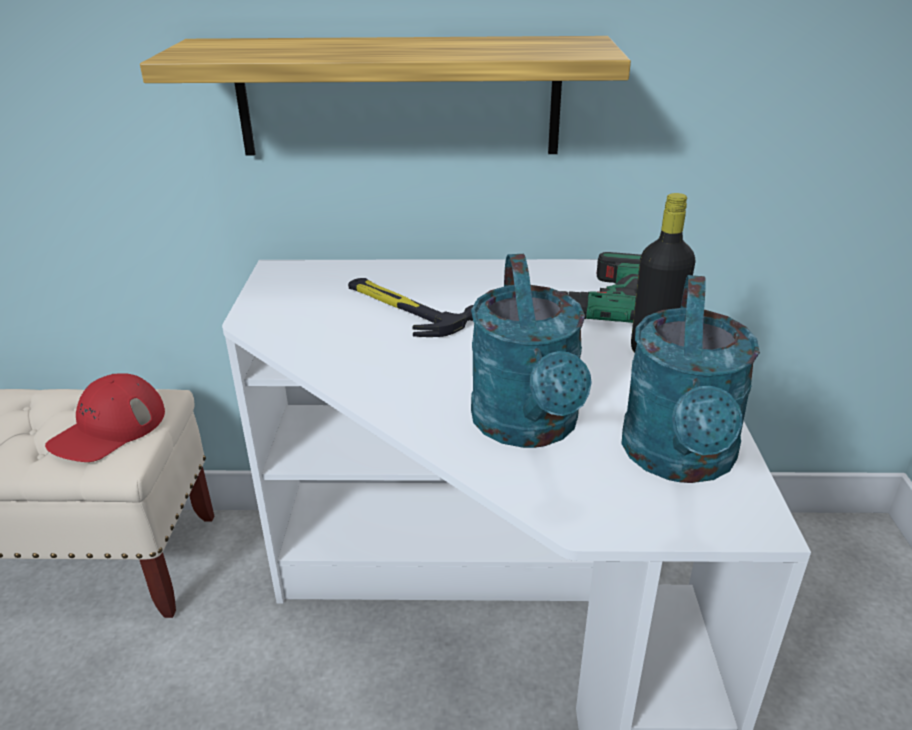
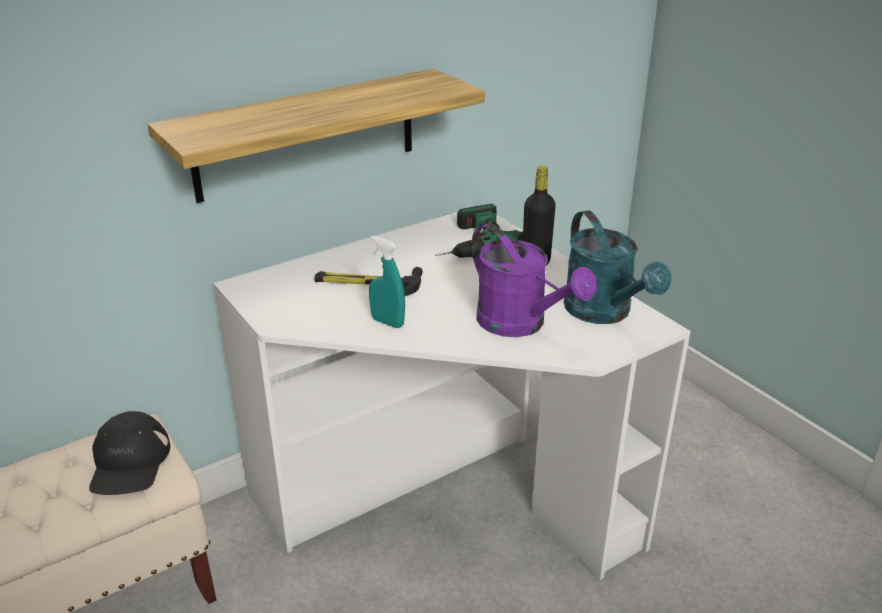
camera: 35 degrees left, 0 degrees up
(108, 429) = (129, 462): red cap -> black cap
(366, 361) = (387, 322): none -> turquoise spray bottle
(529, 427) = (520, 324): turquoise watering can -> purple watering can

